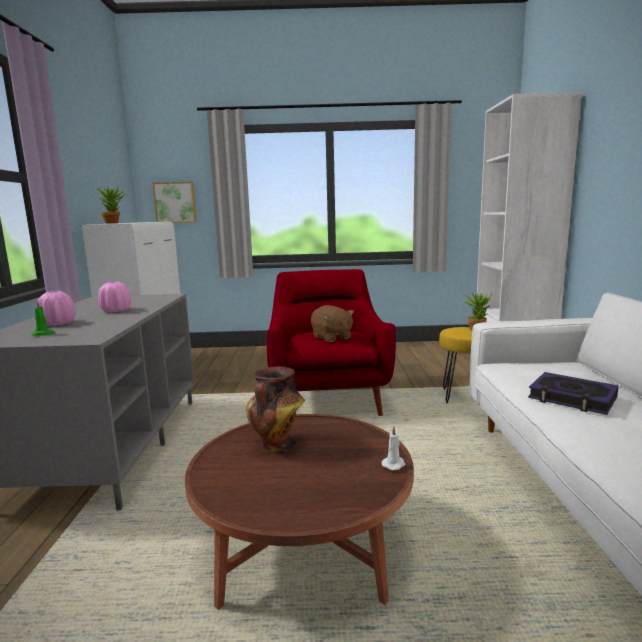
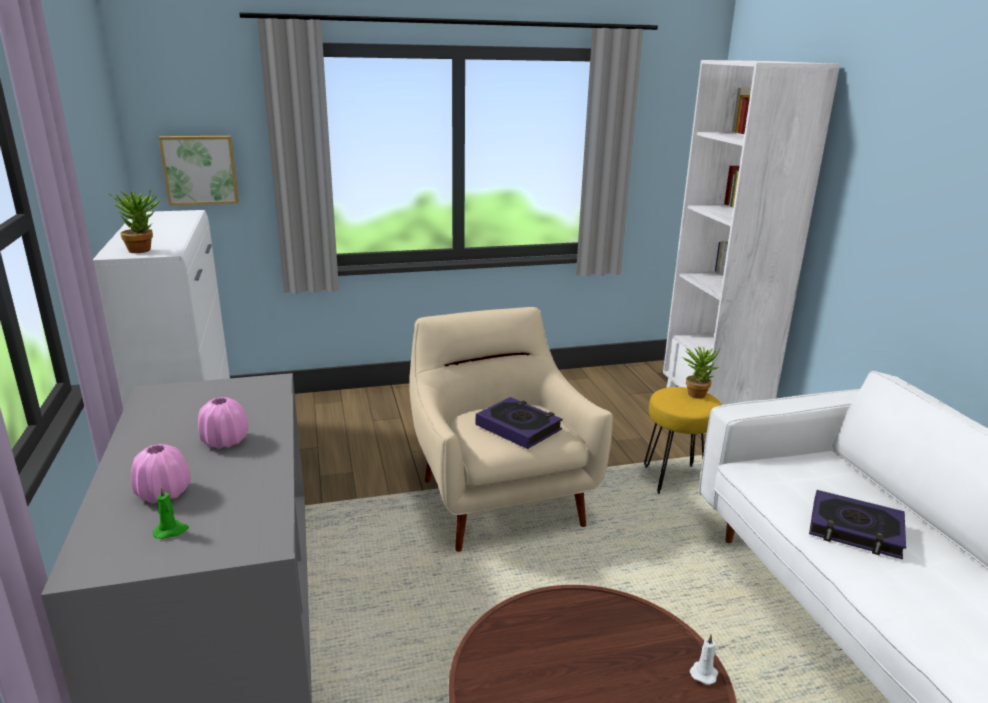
camera: 15 degrees left, 10 degrees up
(278, 444) = (544, 653): vase -> none
(328, 398) = (499, 497): red armchair -> beige armchair
(332, 337) = (518, 427): brown plush toy -> book

